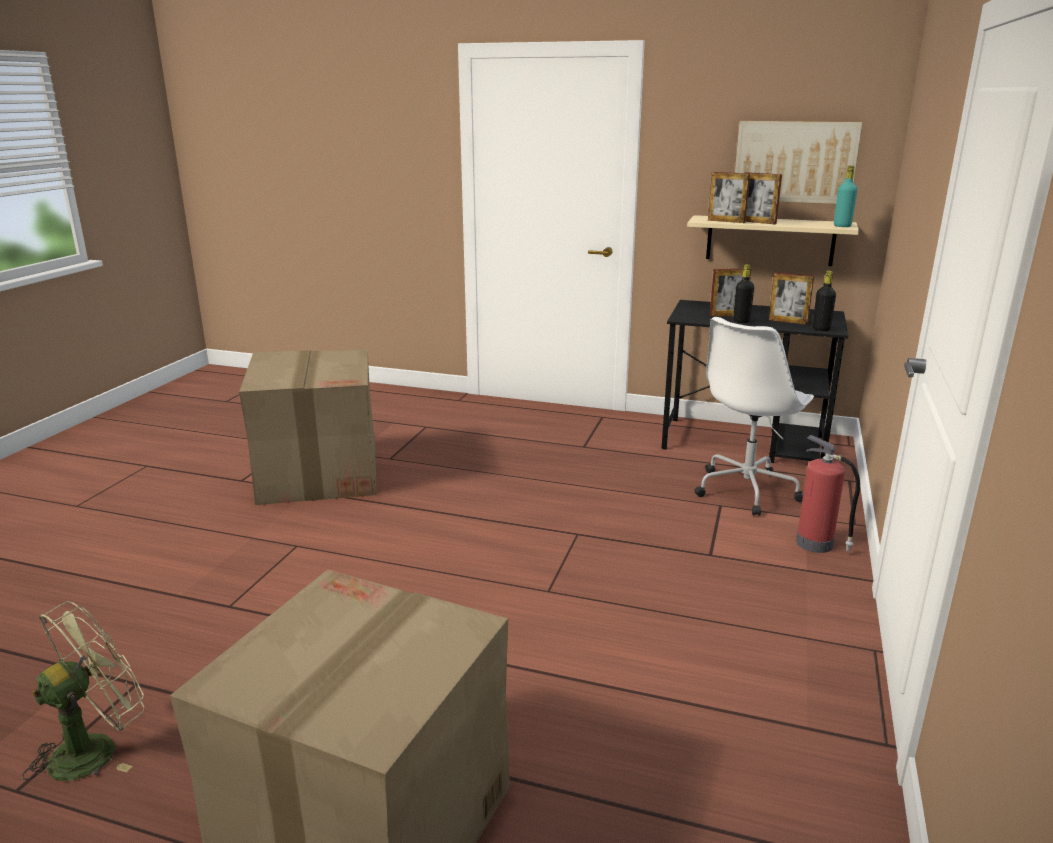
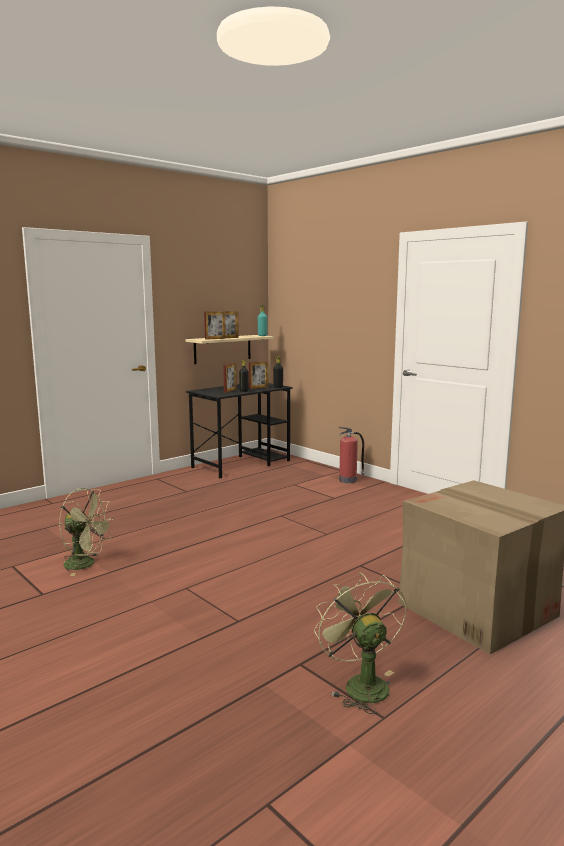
camera: 60 degrees left, 10 degrees down
(319, 473) = (86, 564): cardboard box -> green fan
(744, 491) = (288, 477): white office chair -> none
(795, 162) = (228, 305): picture -> none

